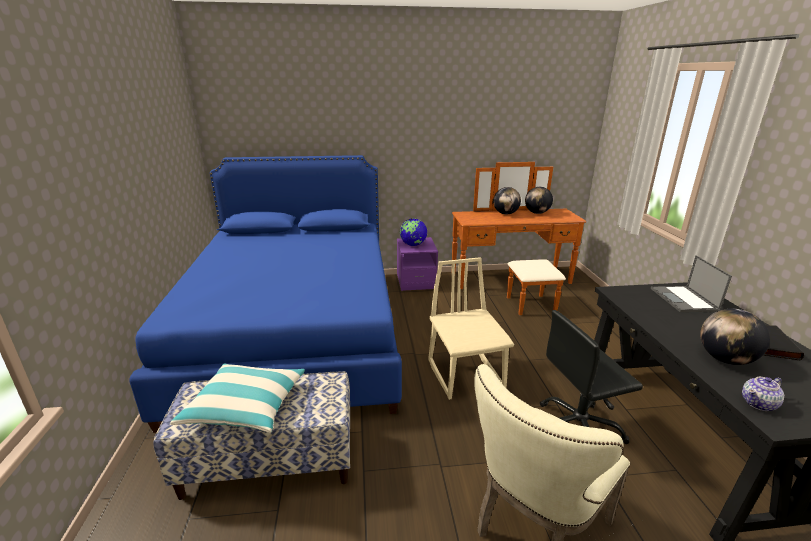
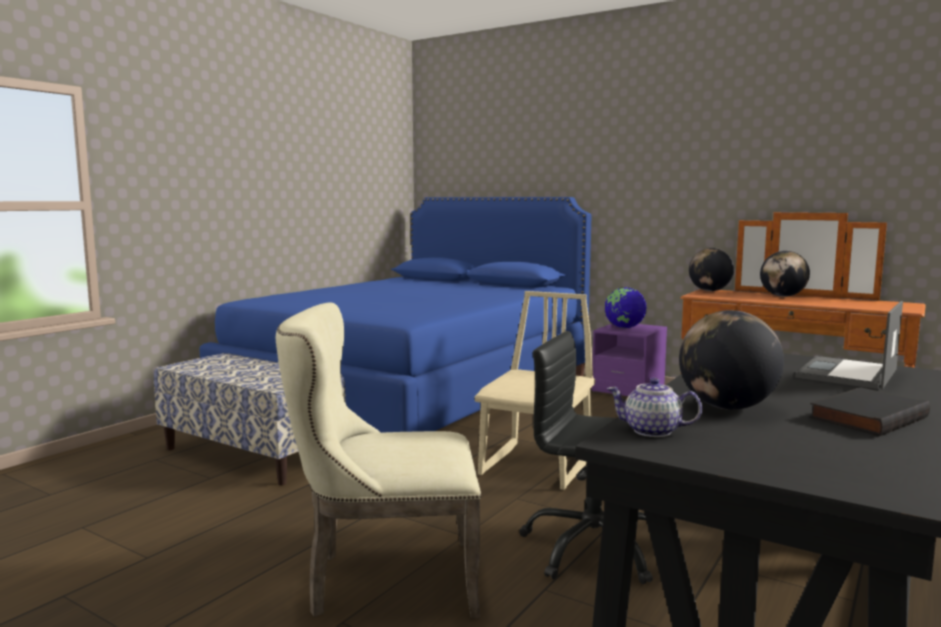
camera: 40 degrees right, 15 degrees down
(245, 406) = (233, 370): pillow -> none
(537, 213) = (844, 301): globe -> globe (710, 291)

